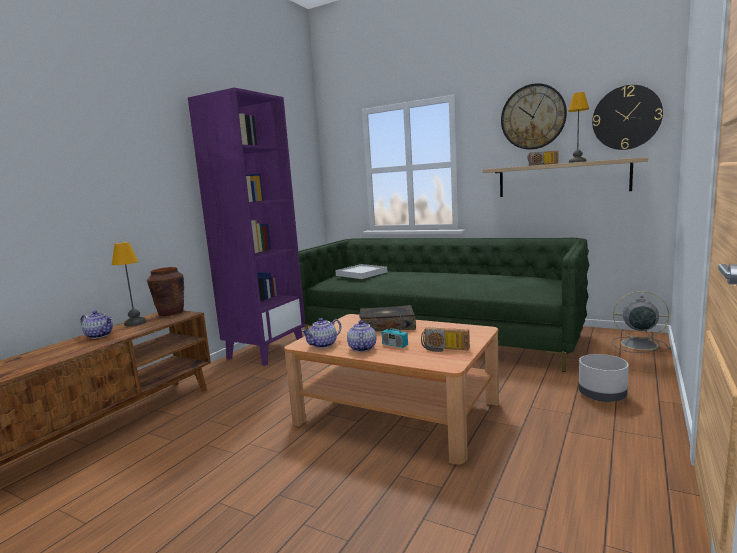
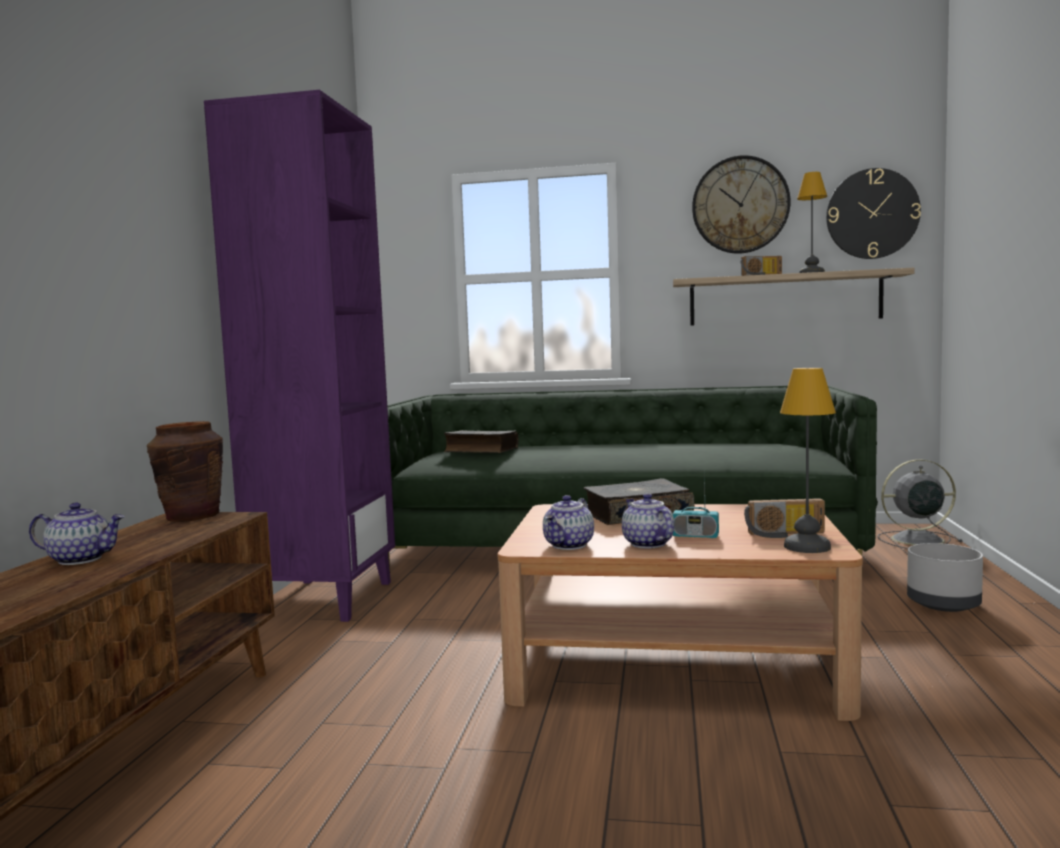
camera: 20 degrees left, 5 degrees down
(134, 323) = (132, 536): table lamp -> table lamp (807, 547)
(361, 274) = (480, 451): white tray -> book

